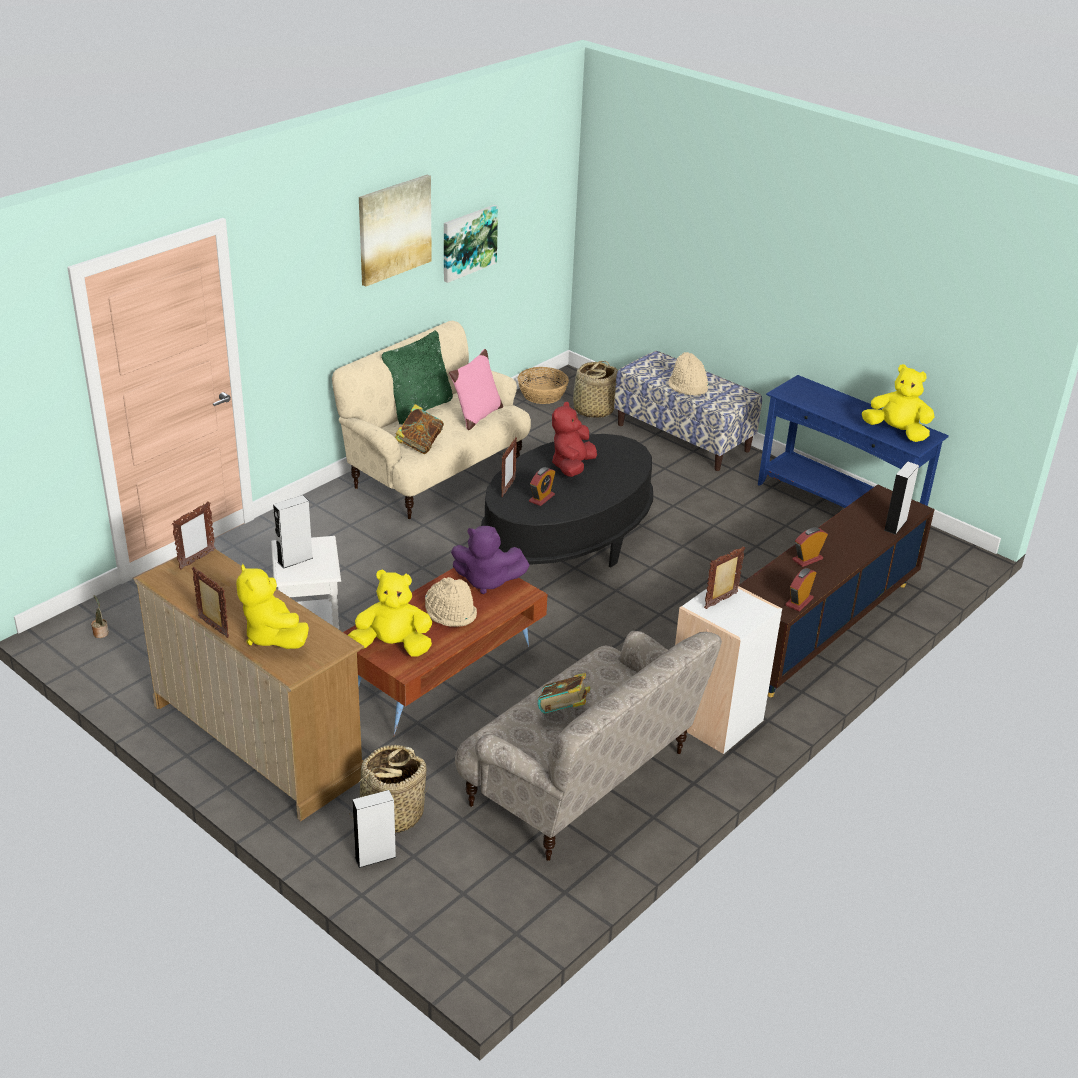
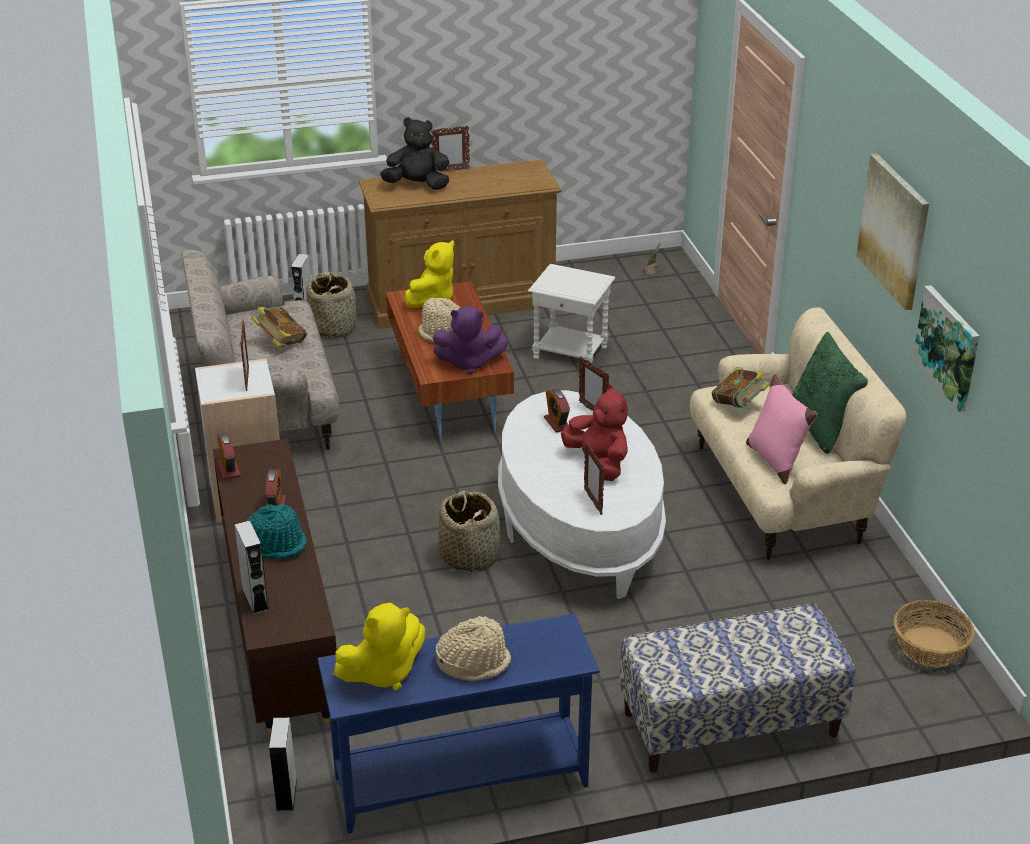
camera: 125 degrees right, 0 degrees up
(196, 560) = (539, 180): picture frame -> picture frame (593, 502)
(273, 636) = (417, 185): yellow plush toy -> black plush toy
(295, 560) = (573, 277): grey speaker -> grey speaker (286, 794)
(487, 581) = (469, 362): purple plush toy -> purple plush toy turned 135 degrees counterclockwise
(567, 540) = (579, 528): black coffee table -> white coffee table
(593, 410) = (858, 674): basket -> basket (469, 555)
(687, 387) = (722, 641): beige hat -> beige hat (474, 662)
(840, 541) = (276, 544): none -> turquoise hat

